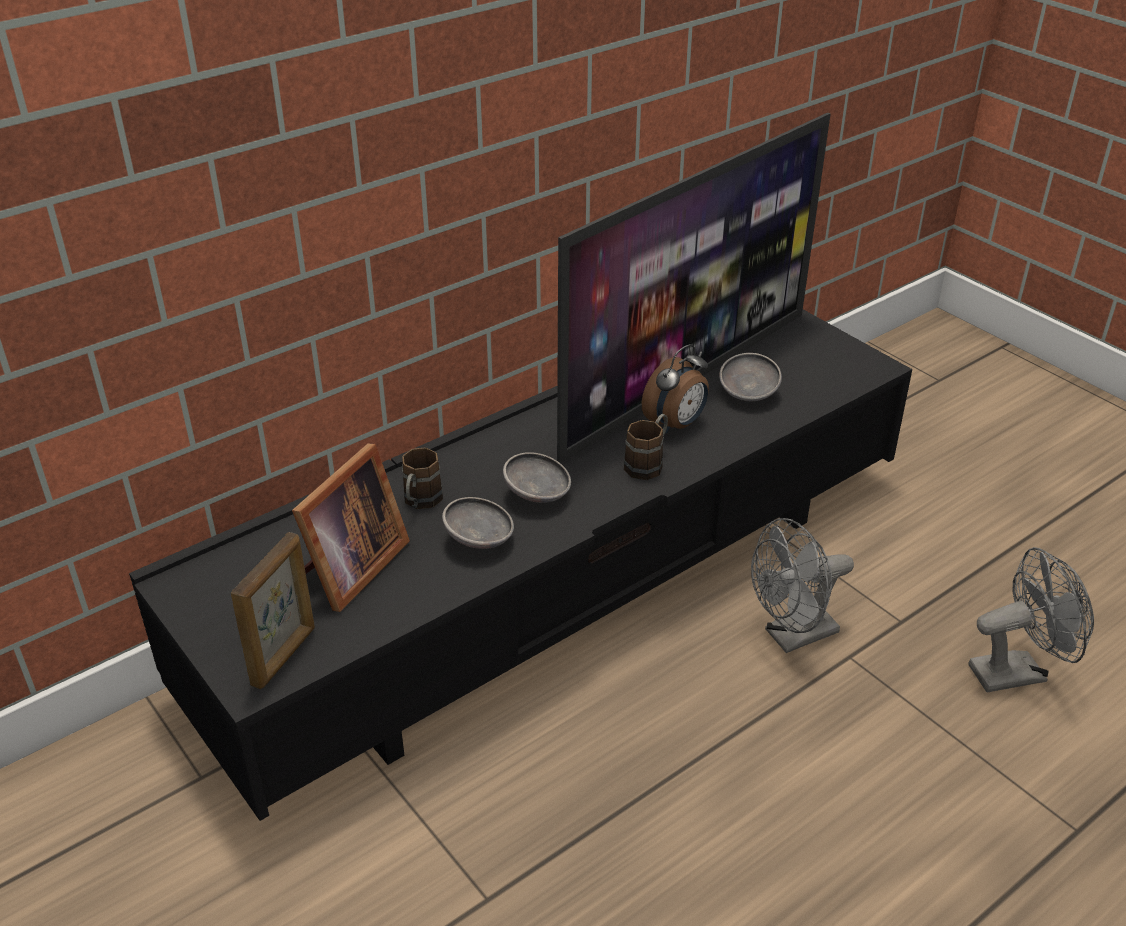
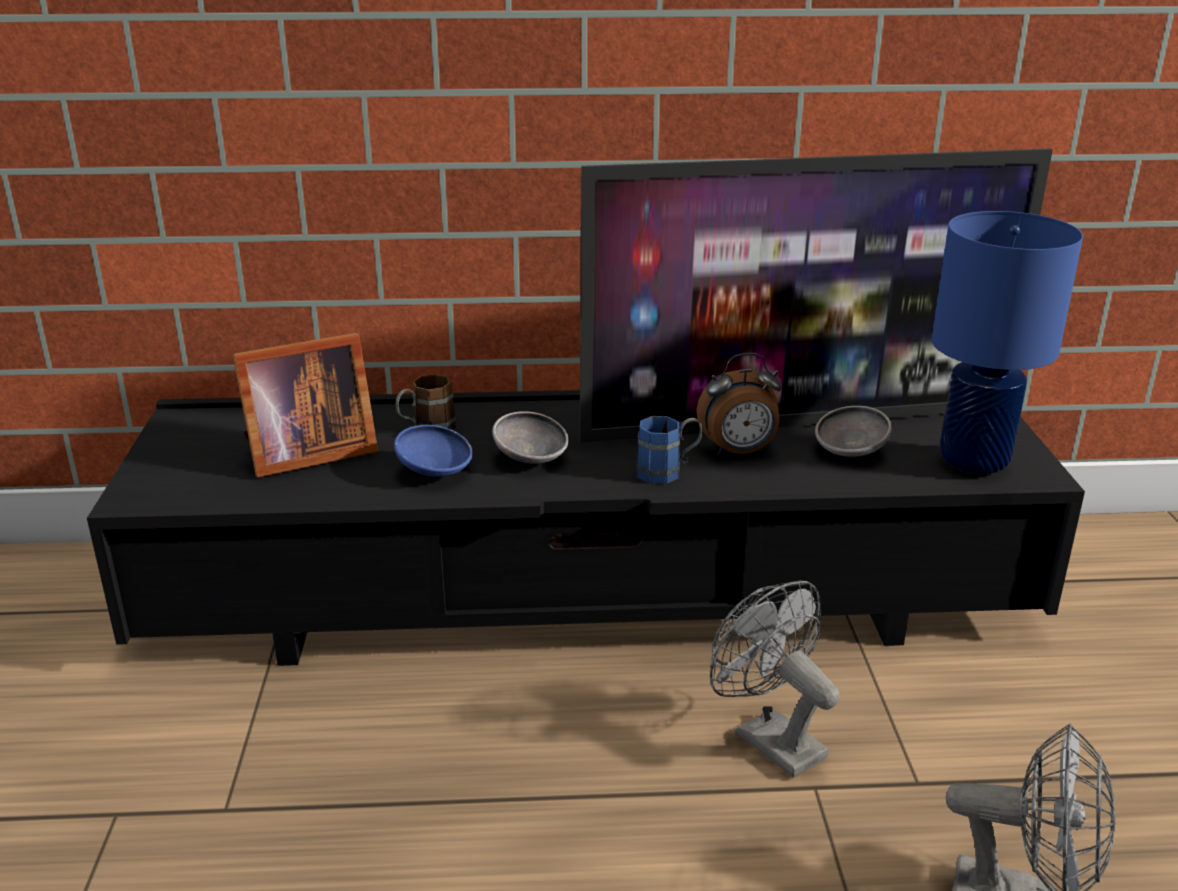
camera: 35 degrees right, 10 degrees down
(285, 656) = (180, 490): picture frame -> none
(480, 540) = (436, 473): grey bowl -> blue bowl
(648, 463) = (668, 471): brown mug -> blue mug
(792, 636) = (769, 739): grey fan -> grey fan turned 45 degrees clockwise
(832, 373) = (973, 465): none -> blue table lamp

